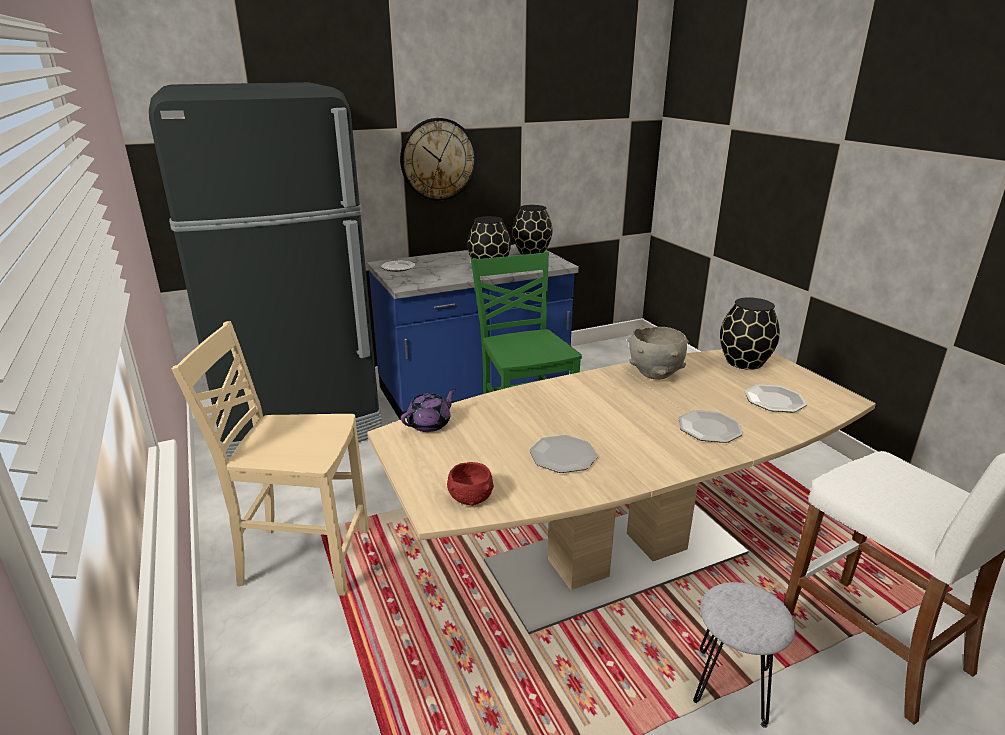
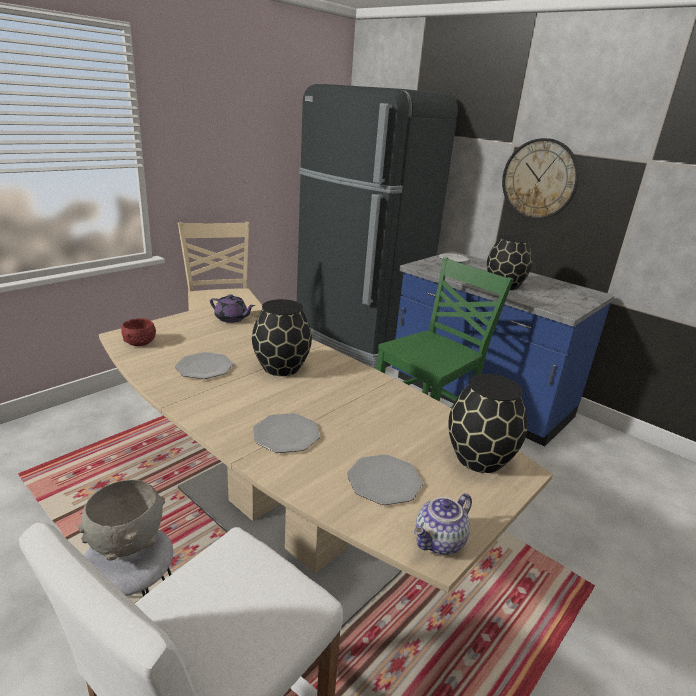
camera: 65 degrees right, 0 degrees up
(531, 252) = (578, 297): black vase -> black vase (281, 367)
(655, 374) = (388, 399): grey bowl -> grey bowl (127, 544)
(838, 396) = (440, 542): none -> teapot

